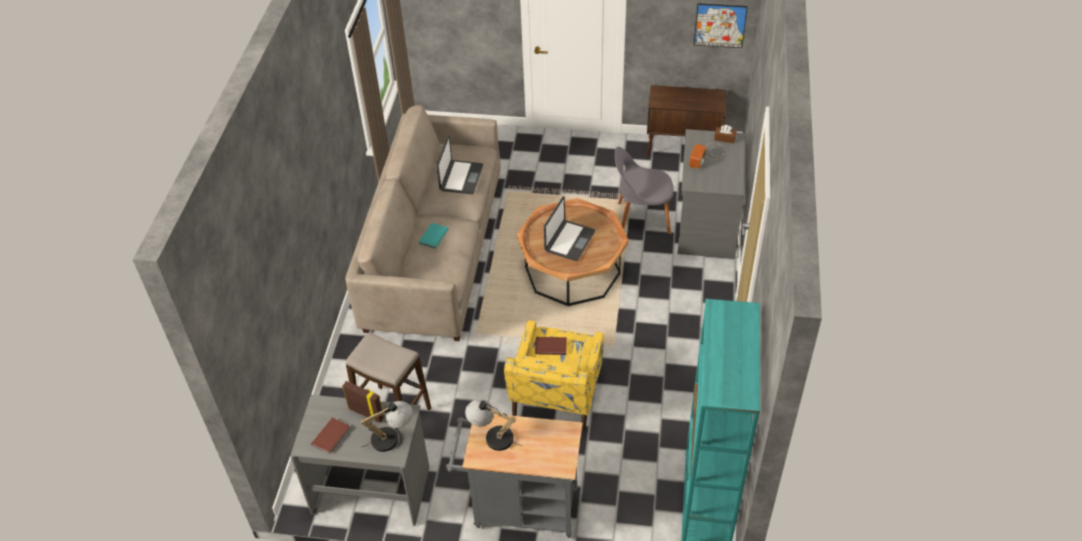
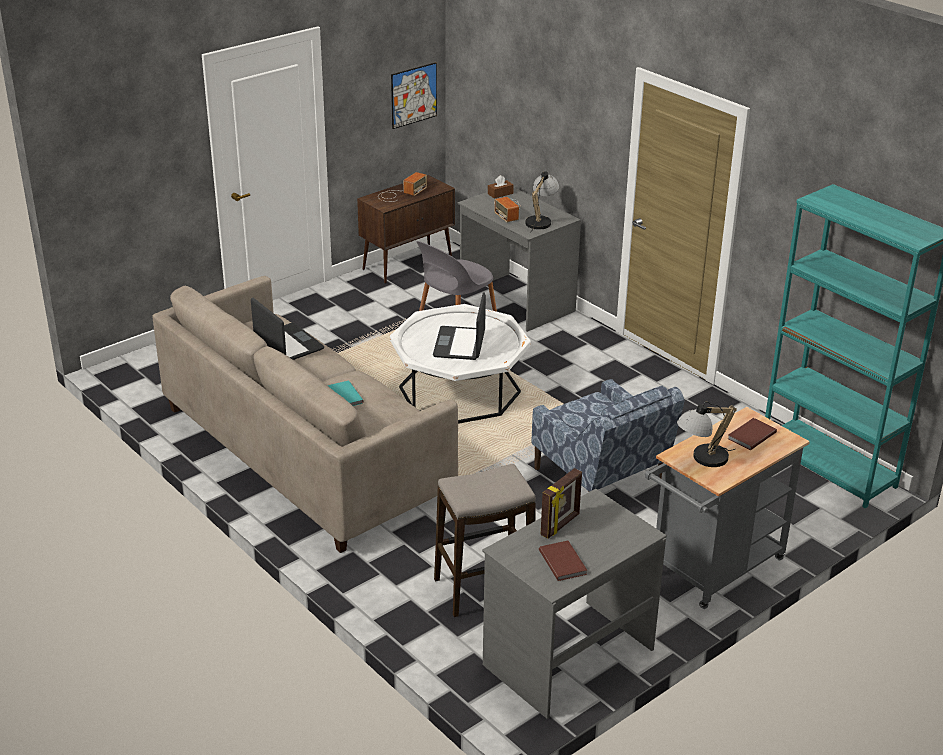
camera: 50 degrees left, 15 degrees down
(366, 413) = (560, 525): picture frame -> picture frame turned 150 degrees clockwise
(392, 437) = (617, 524): table lamp -> table lamp (540, 220)
(550, 346) = (577, 418): brown book -> brown book (750, 435)
(556, 395) = (601, 479): yellow armchair -> blue armchair
(569, 241) = (460, 344): laptop -> laptop turned 150 degrees counterclockwise
(572, 270) = (459, 390): brown coffee table -> white coffee table
(683, 96) = (400, 193): none -> radio

